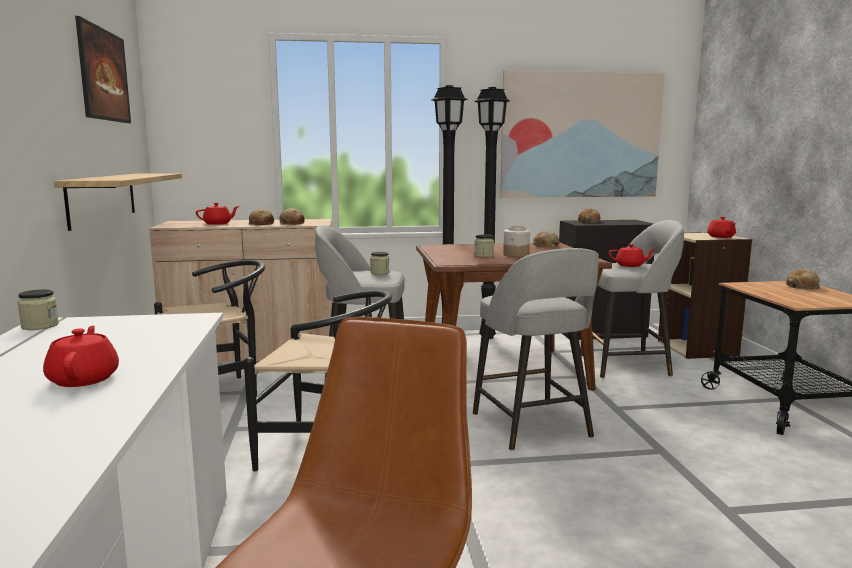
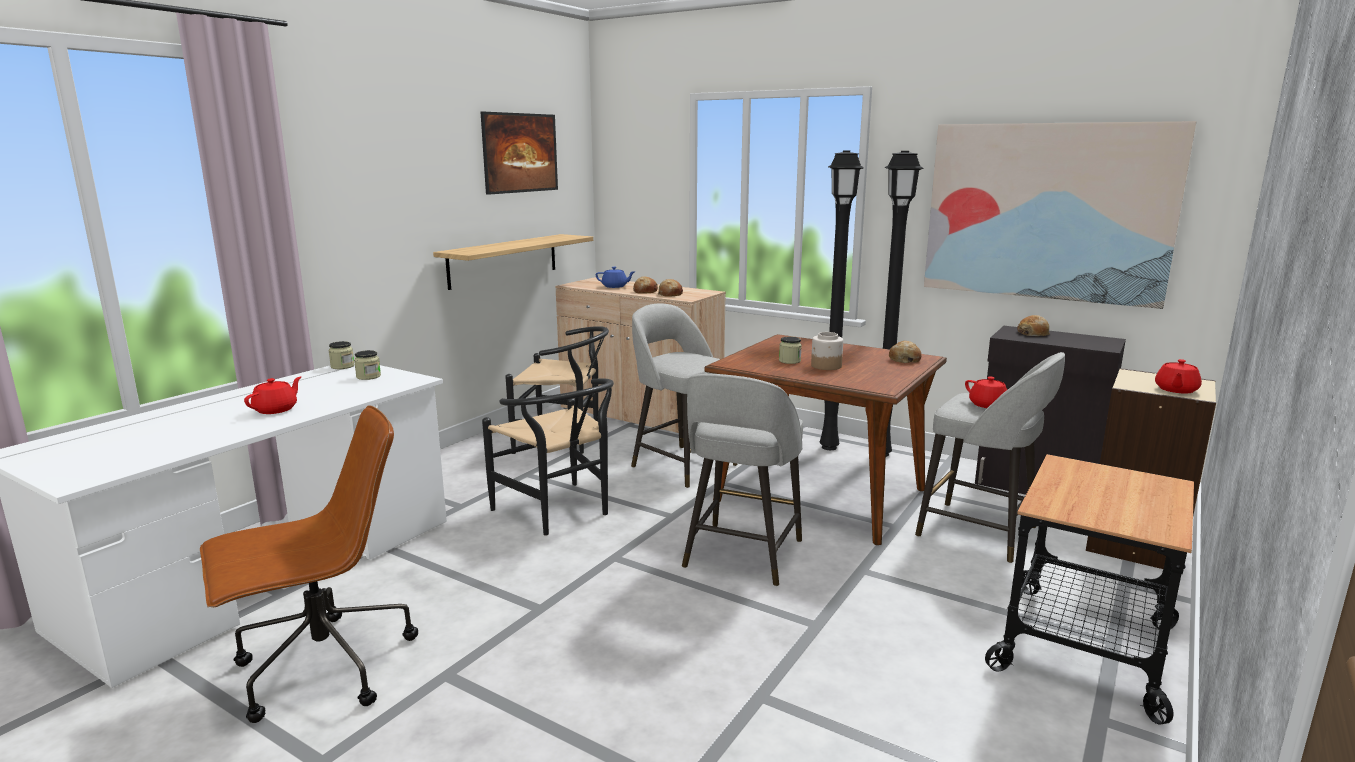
camera: 40 degrees right, 5 degrees up
(218, 223) = (615, 286): red teapot -> blue teapot
(379, 273) = (697, 360): jar -> jar (368, 376)
(802, 287) = (1152, 490): bread -> none

